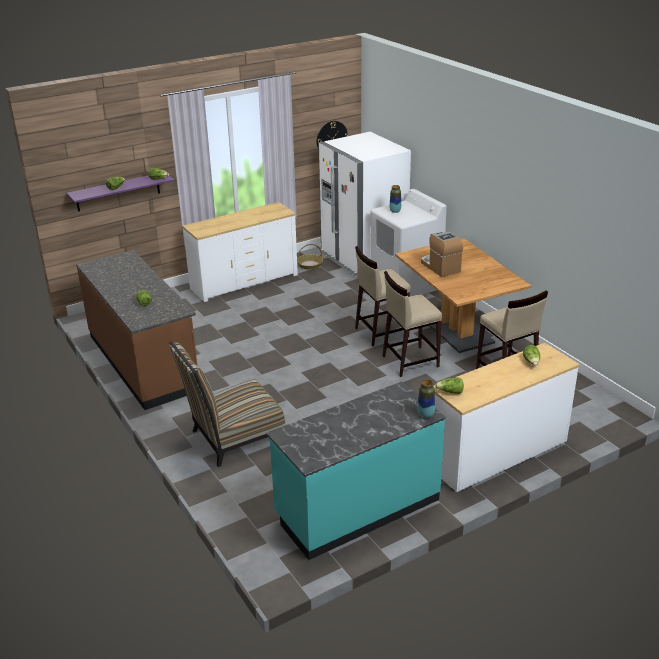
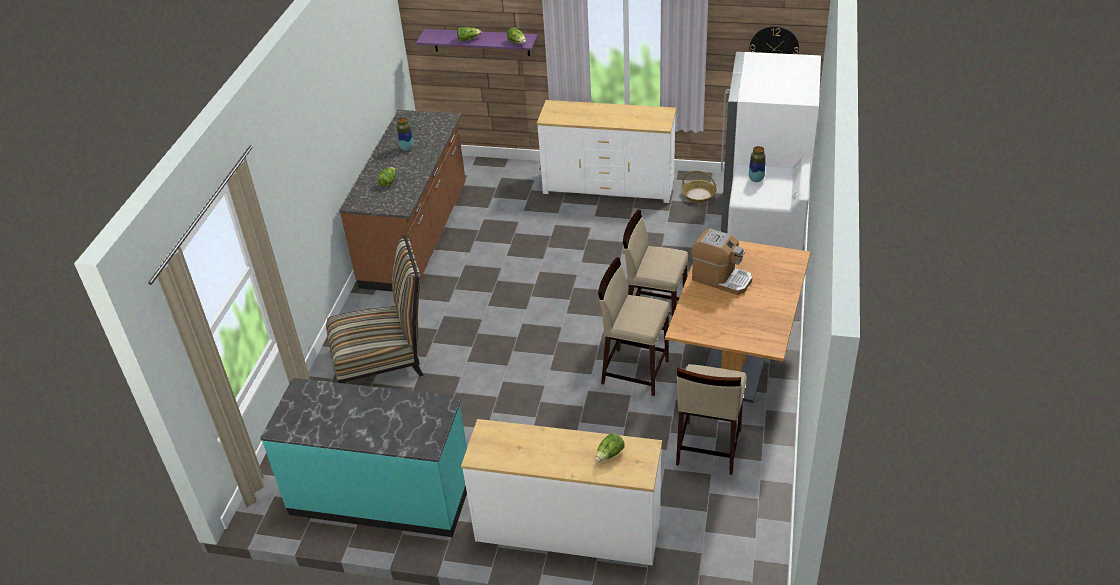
camera: 45 degrees right, 10 degrees up
(233, 438) = (383, 359): chair -> chair turned 150 degrees clockwise
(425, 415) = (424, 446): vase -> vase (407, 148)
(440, 267) = (721, 278): coffee machine -> coffee machine turned 105 degrees clockwise
(450, 392) = (484, 437): lettuce -> none

